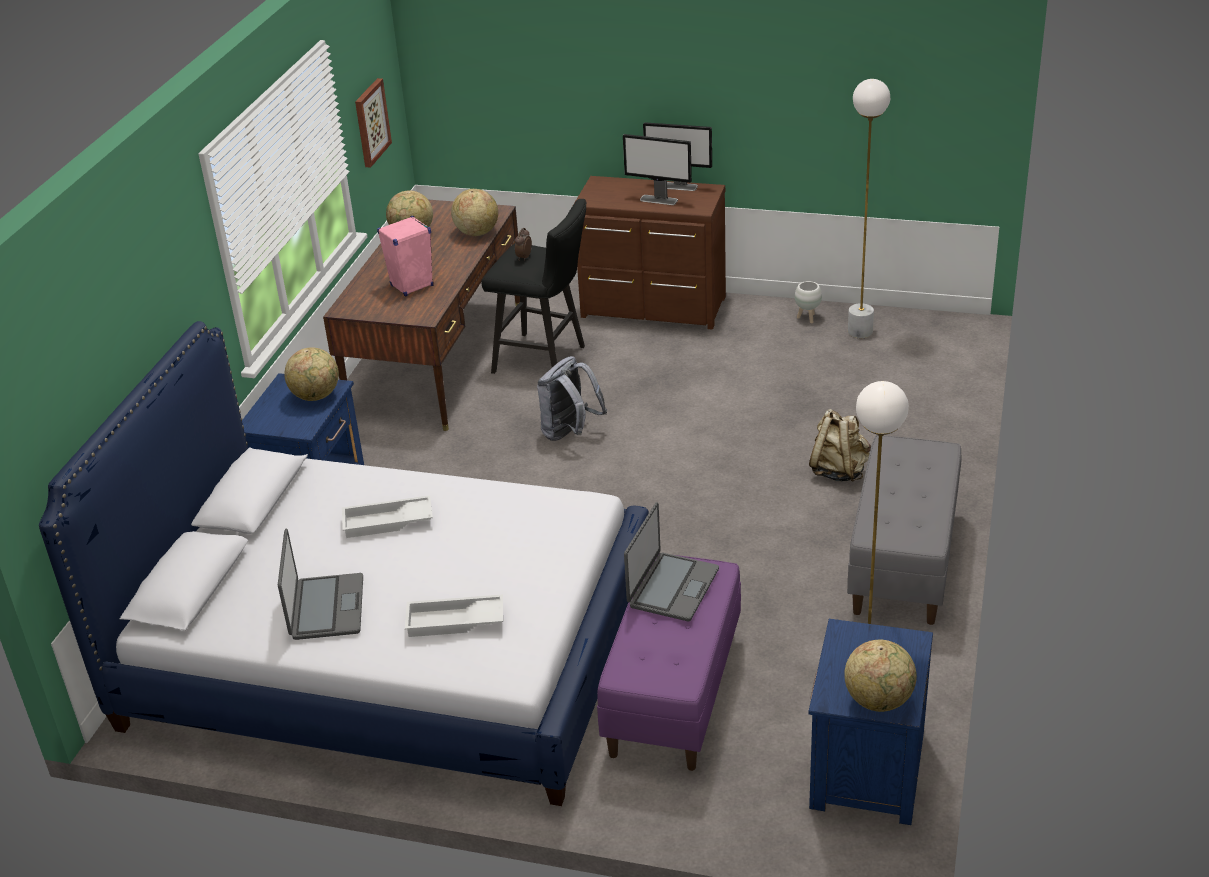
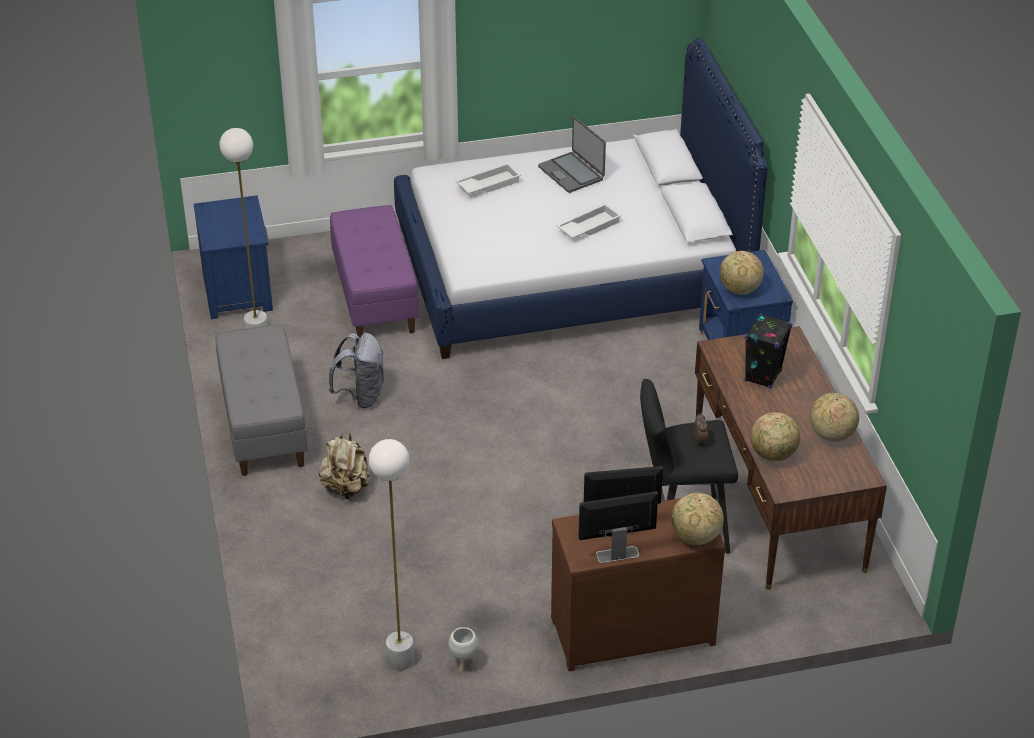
camera: 150 degrees right, 5 degrees up
(371, 122) = (913, 384): picture -> none
(411, 286) = (763, 376): pink speaker -> black speaker
(570, 433) = (591, 457): grey backpack -> grey backpack (361, 396)
(672, 588) = (384, 265): laptop -> none
(879, 700) = (220, 209): globe -> globe (695, 537)

